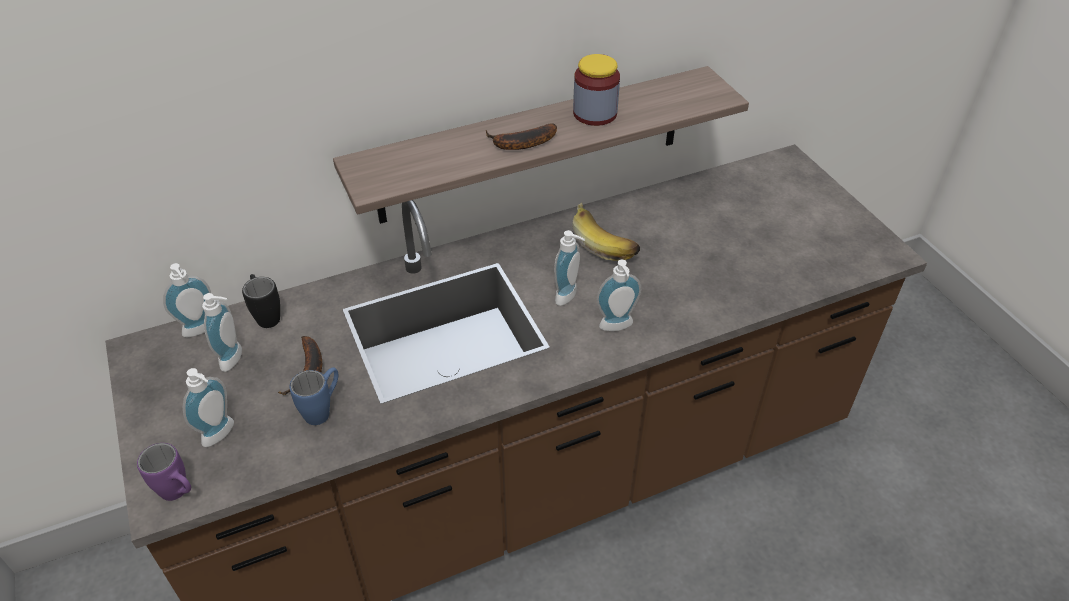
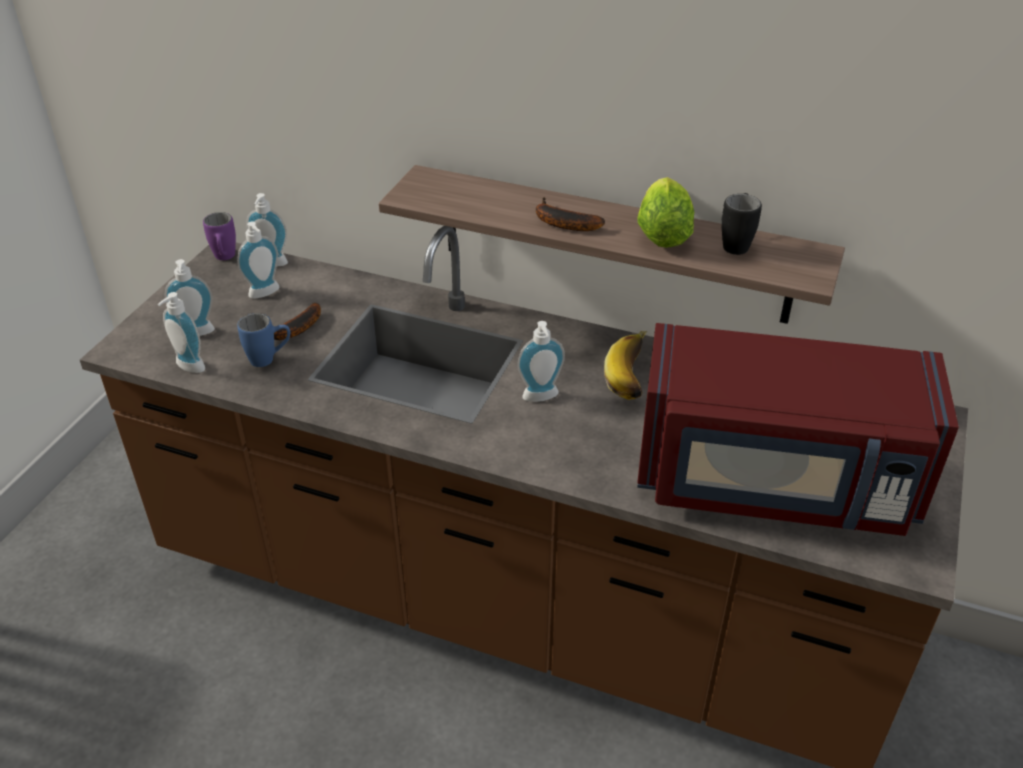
camera: 45 degrees right, 5 degrees down
(180, 494) = (133, 351): purple mug -> purple mug (225, 258)
(266, 315) = (320, 278): black mug -> black mug (736, 243)
(595, 113) = (662, 232): jar -> lettuce
(617, 327) = (545, 445): soap dispenser -> soap dispenser (187, 368)
(769, 256) = (775, 483): none -> red microwave

